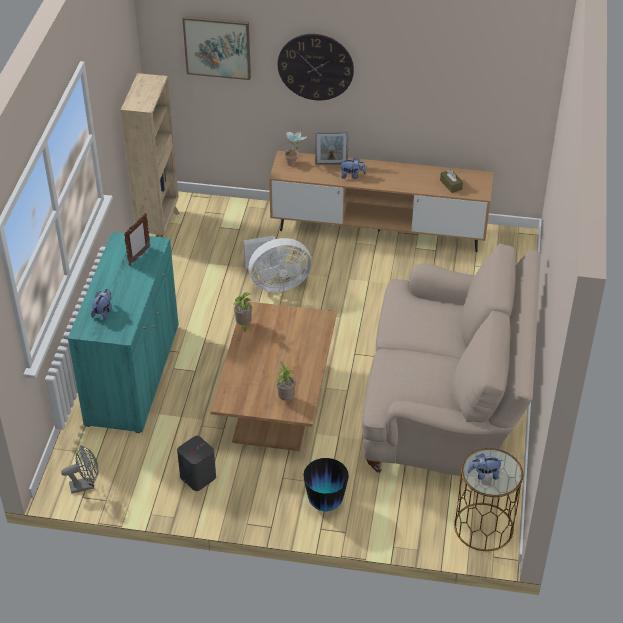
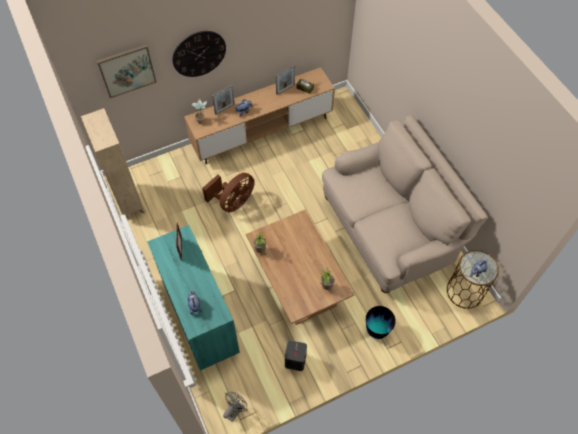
camera: 35 degrees left, 15 degrees up
(276, 283) = (233, 202): white fan -> brown fan
(424, 176) = (285, 89): none -> picture frame

